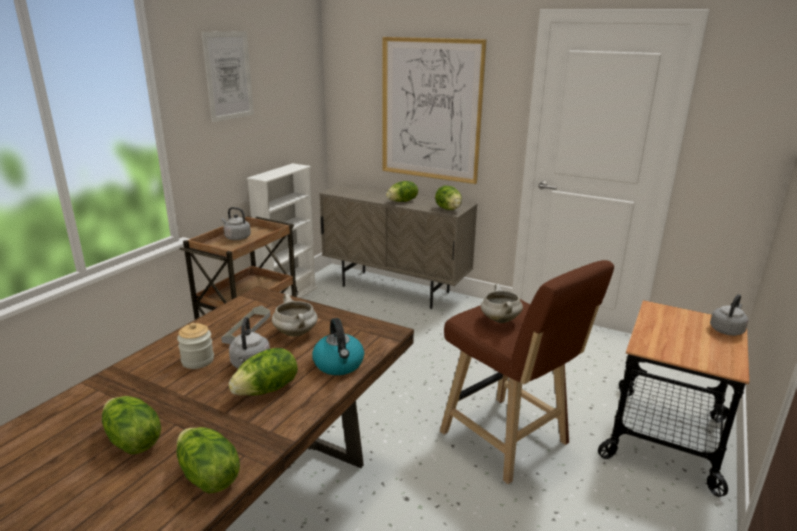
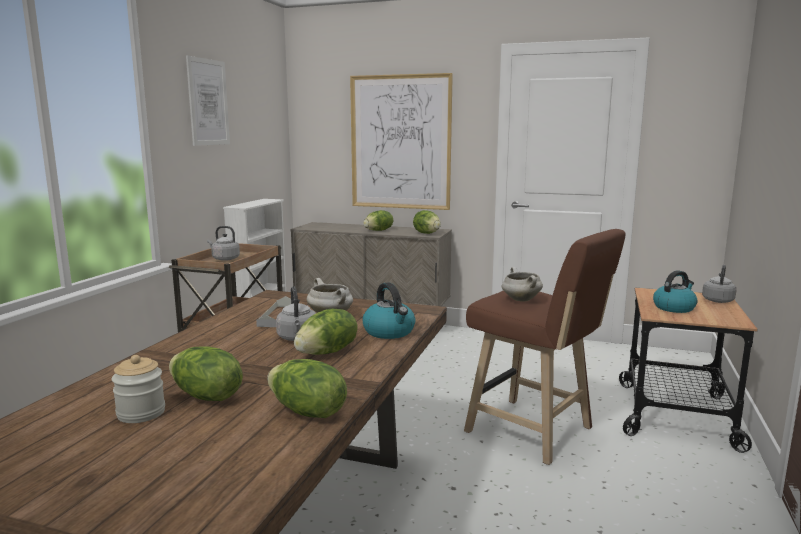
camera: 10 degrees left, 10 degrees down
(198, 360) = (239, 339): jar -> jar (141, 413)
(670, 338) = (674, 308): none -> kettle

